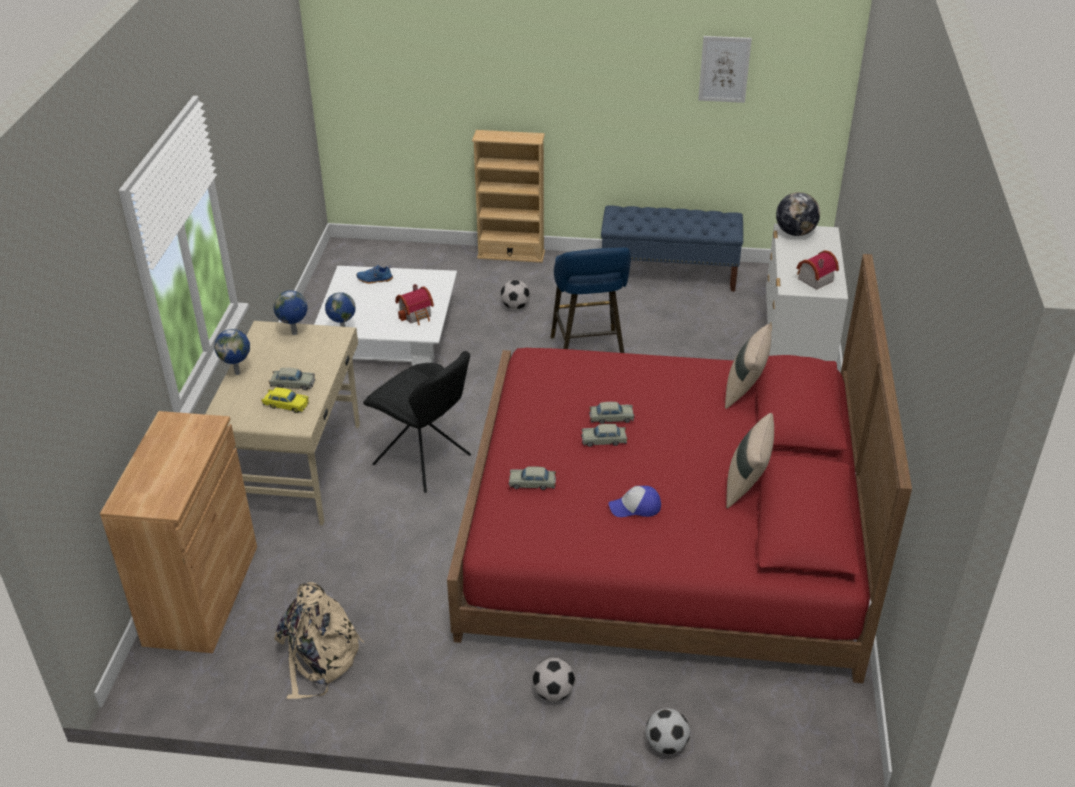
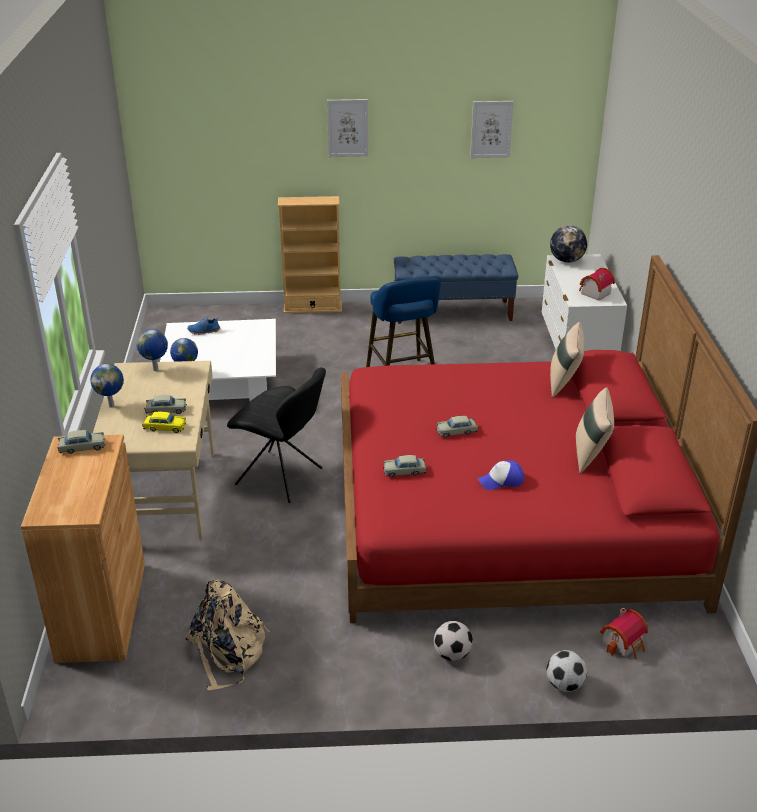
camera: 10 degrees left, 5 degrees down
(417, 315) = (250, 356): toy house -> toy house (624, 644)
(515, 306) = (328, 347): football -> none
(556, 57) = (347, 128): none -> picture
(611, 418) = (457, 413): beige toy car -> beige toy car (82, 447)

